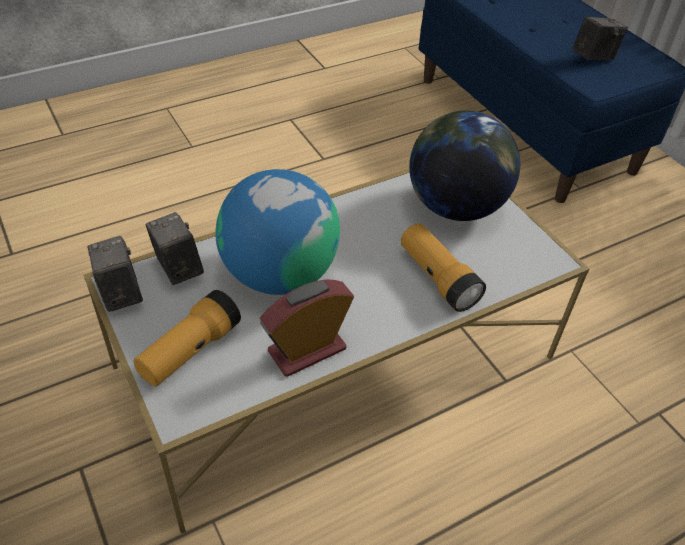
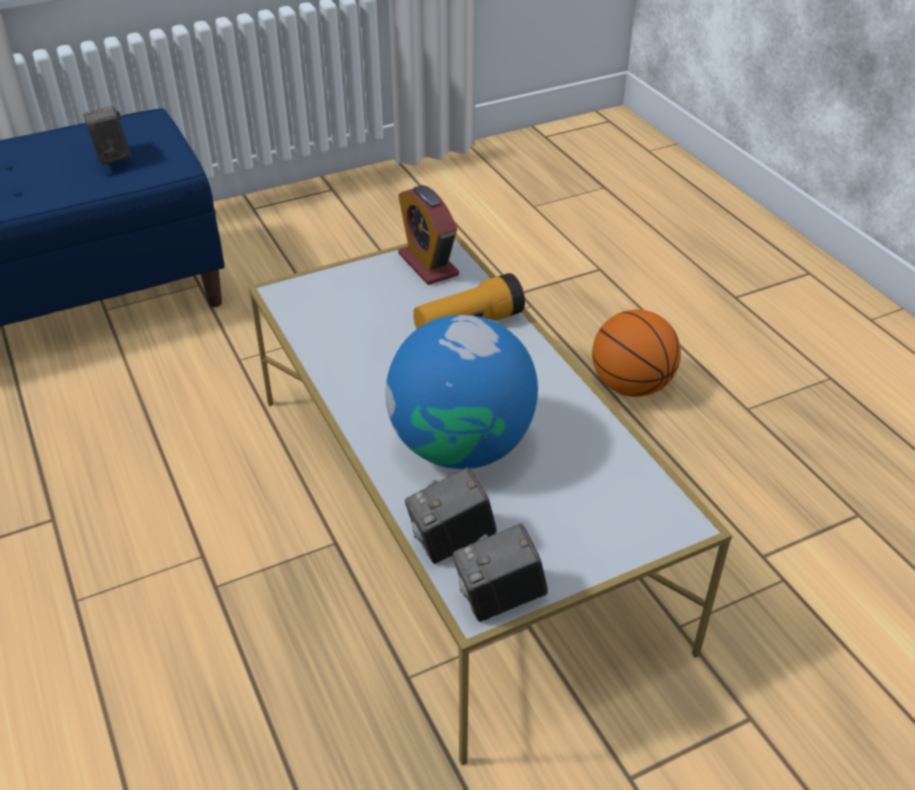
camera: 85 degrees left, 5 degrees down
(190, 351) = (590, 519): flashlight -> none
(307, 350) = (578, 422): alarm clock -> alarm clock (428, 264)
(455, 206) = (352, 302): globe -> none
(529, 512) = (631, 386): none -> basketball

